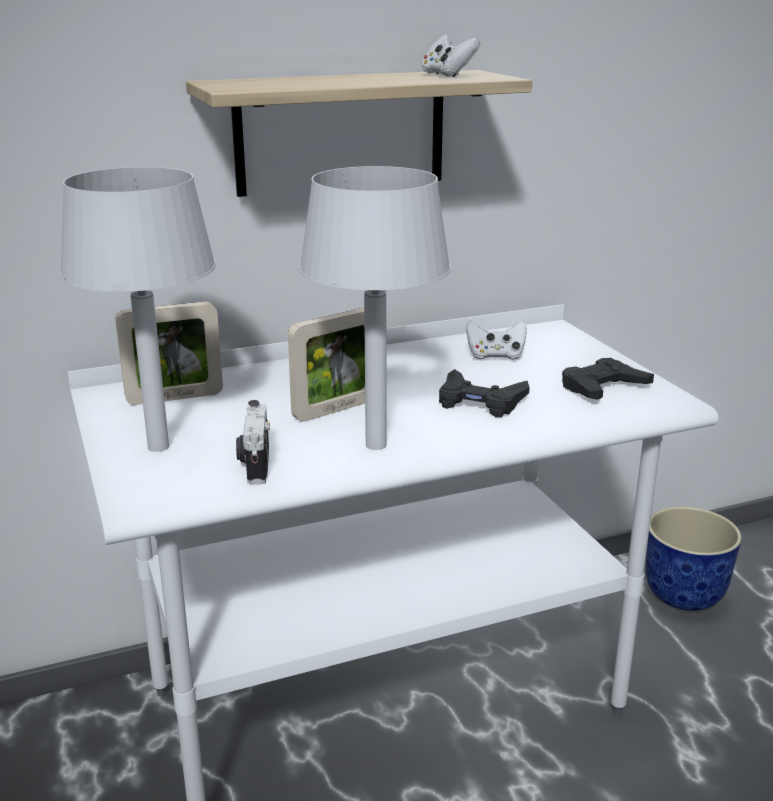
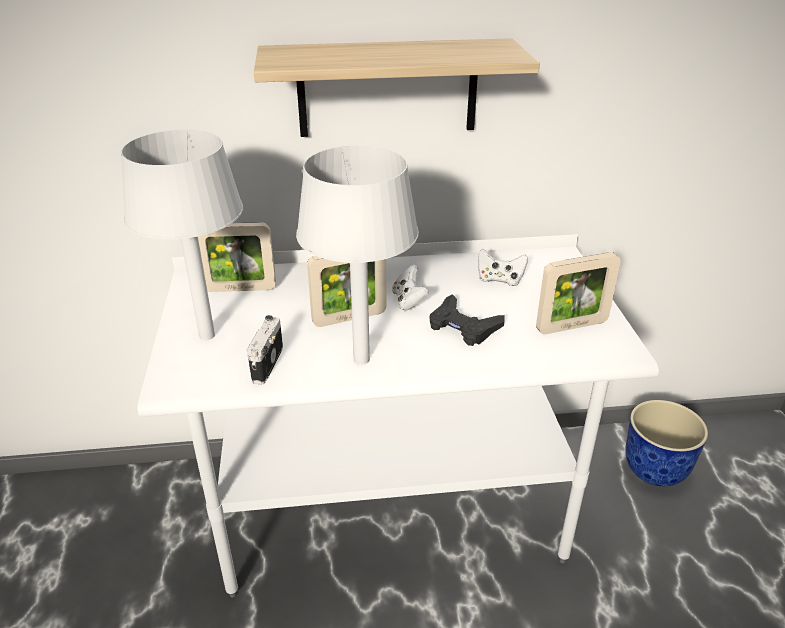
camera: 15 degrees right, 10 degrees up
(447, 75) = (473, 49): white game controller -> white game controller (408, 301)
(603, 387) = (571, 326): black game controller -> picture frame

